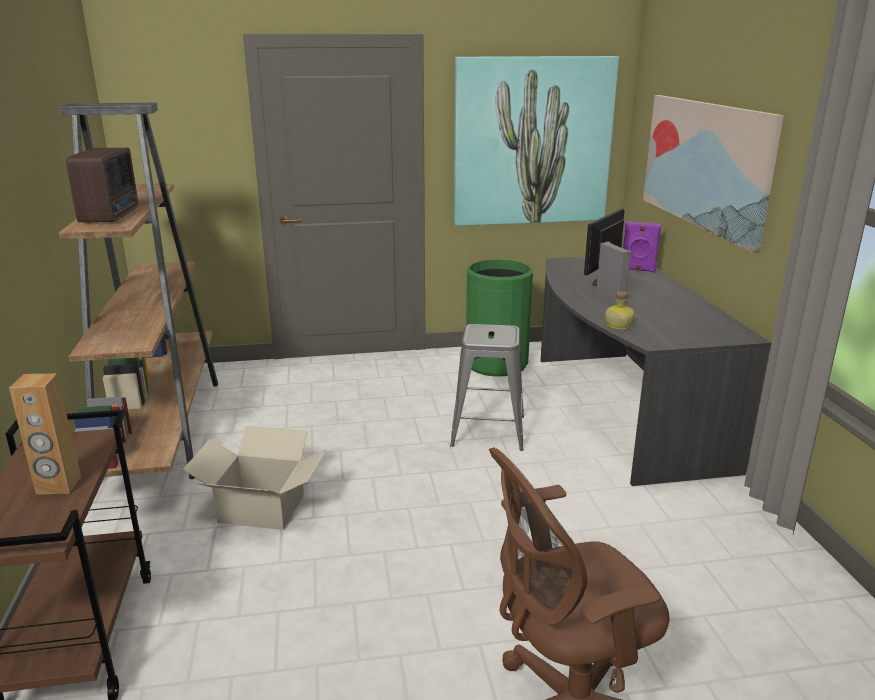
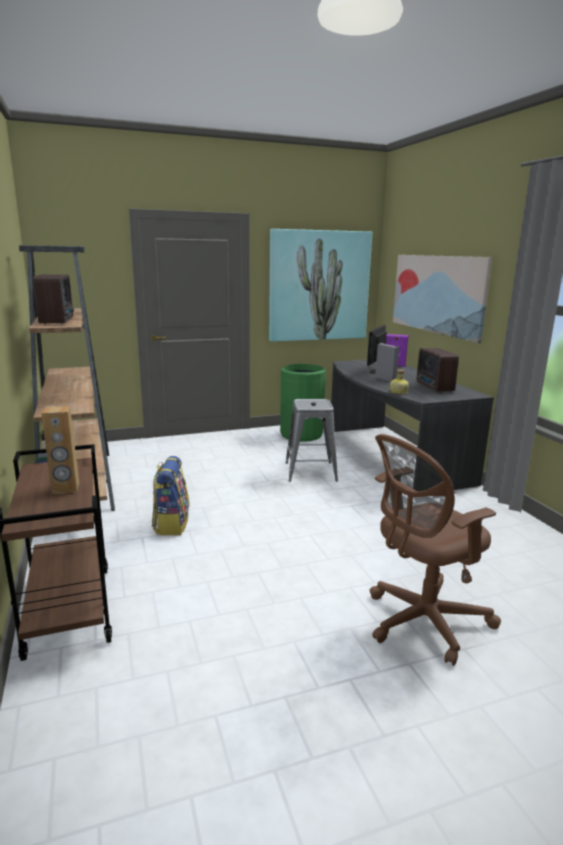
camera: 10 degrees left, 5 degrees down
(261, 508) = (171, 524): cardboard box -> backpack
(681, 318) = (434, 387): none -> radio

